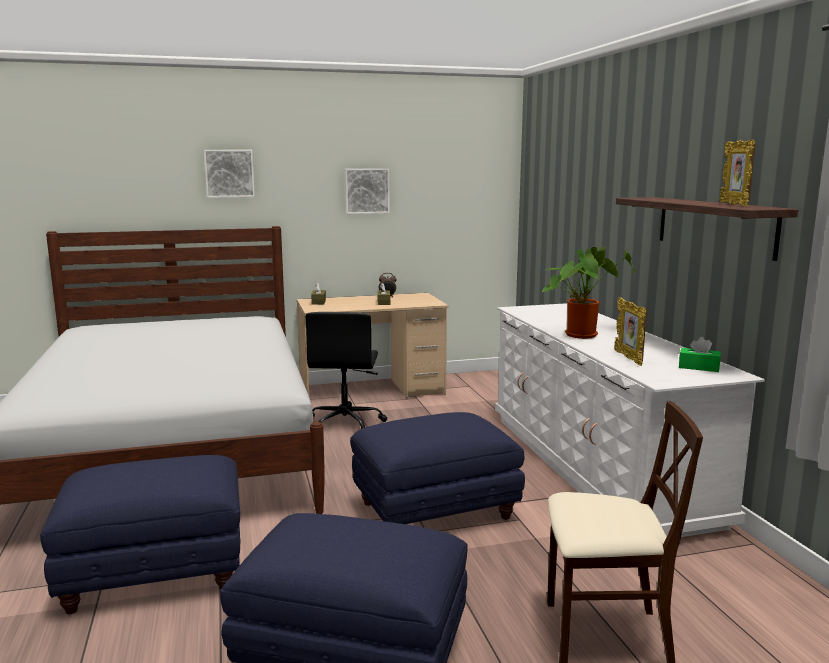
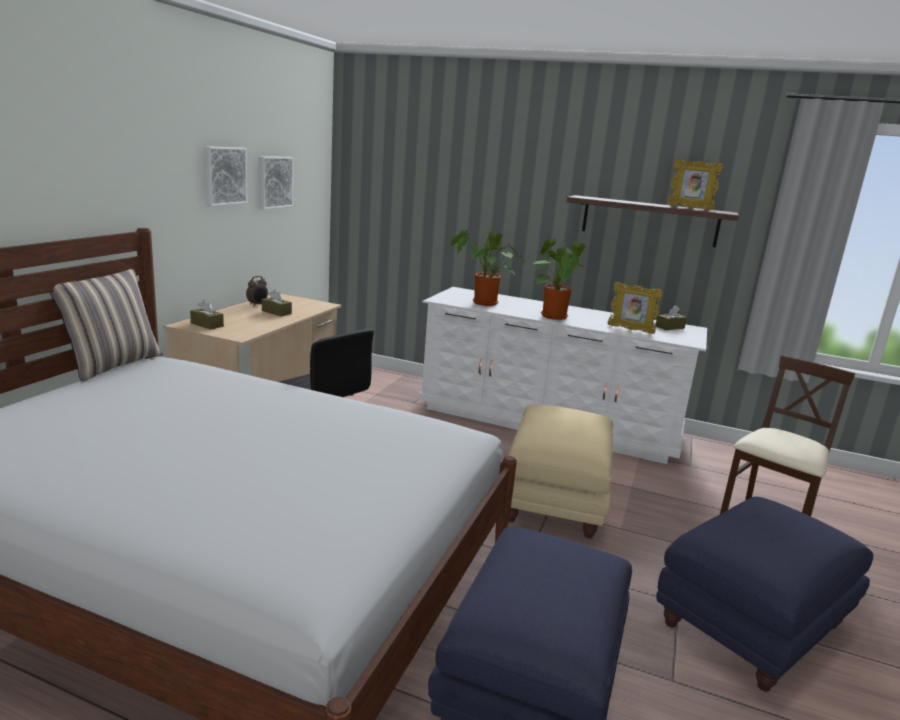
camera: 55 degrees left, 5 degrees up
(229, 173) = (75, 149): picture -> picture (273, 182)
(235, 315) = (112, 364): none -> pillow
(433, 512) = (555, 502): blue ottoman -> beige ottoman
(547, 316) = (482, 303): none -> potted plant
(699, 367) = (669, 327): green tissue box -> brown tissue box

